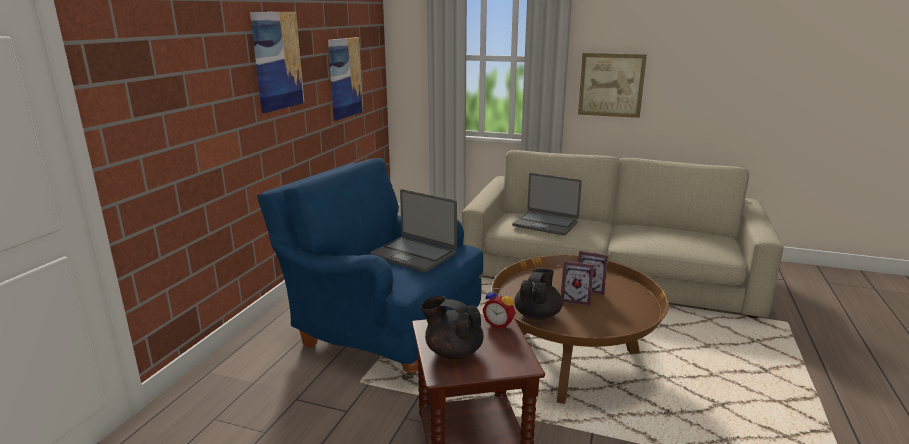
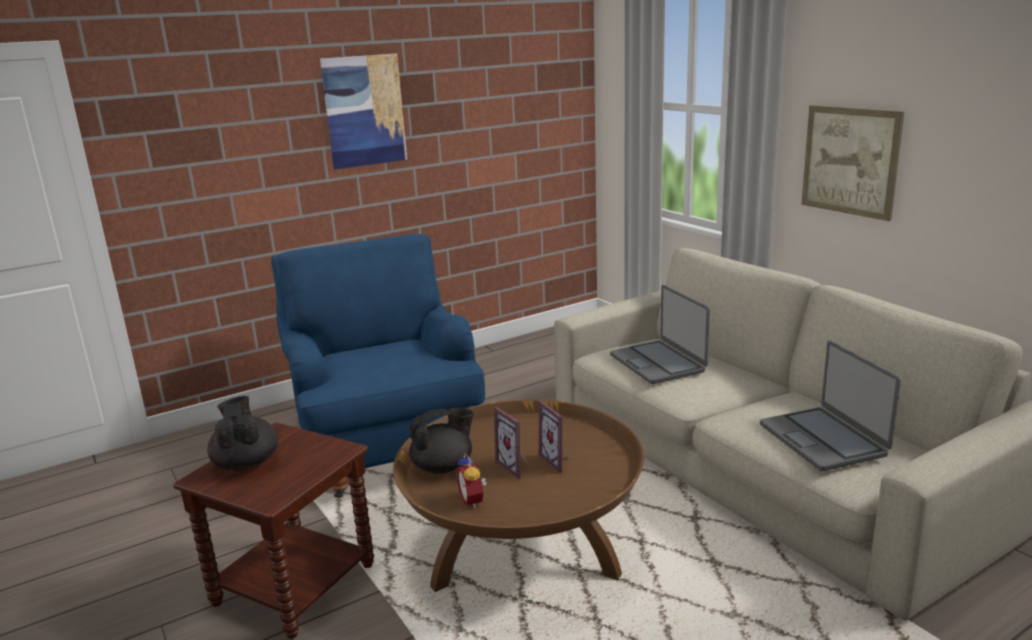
camera: 40 degrees right, 0 degrees up
(345, 78) = (496, 130): picture -> none
(414, 255) = (394, 357): laptop -> laptop (823, 439)
(499, 324) = (331, 454): alarm clock -> alarm clock (473, 500)

